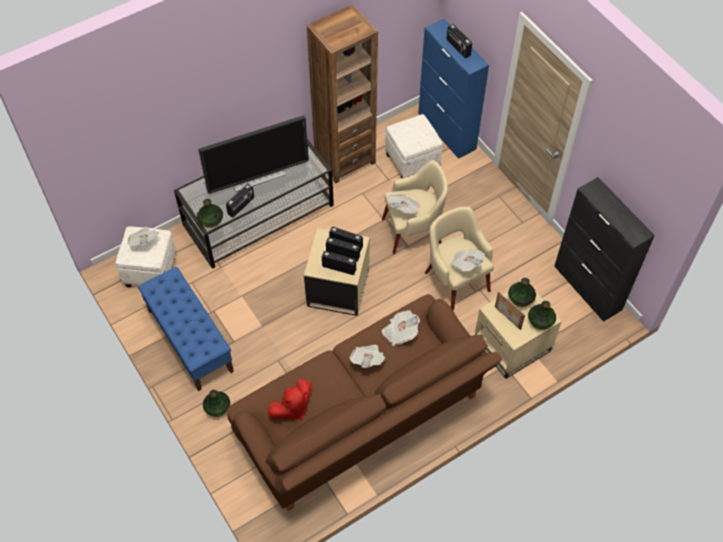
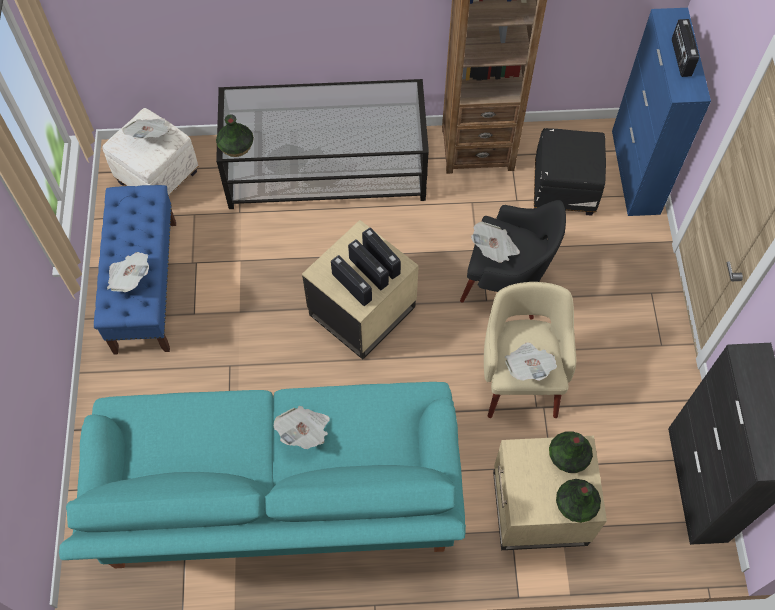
camera: 30 degrees right, 5 degrees up
(217, 408) = (121, 387): vase -> none
(241, 206) = (284, 146): radio -> none
(258, 177) = (329, 118): television -> none
(292, 408) = (169, 444): red plush toy -> none
(362, 420) = (280, 501): brown sofa -> turquoise sofa
(400, 332) = (370, 417): newspaper -> newspaper (130, 278)
(412, 160) = (564, 190): white ottoman -> black ottoman
(413, 230) = (506, 283): beige armchair -> black armchair
(507, 318) = (531, 475): picture frame -> none

